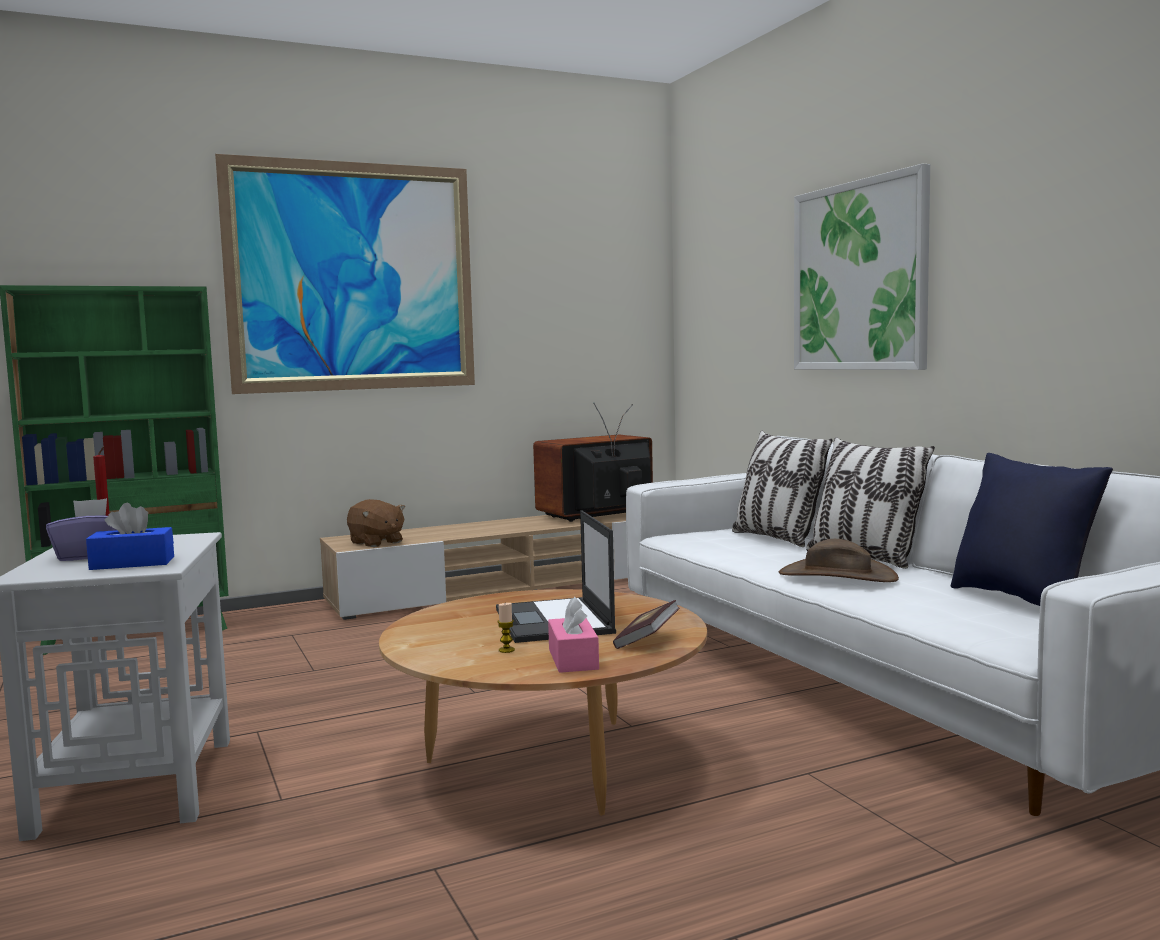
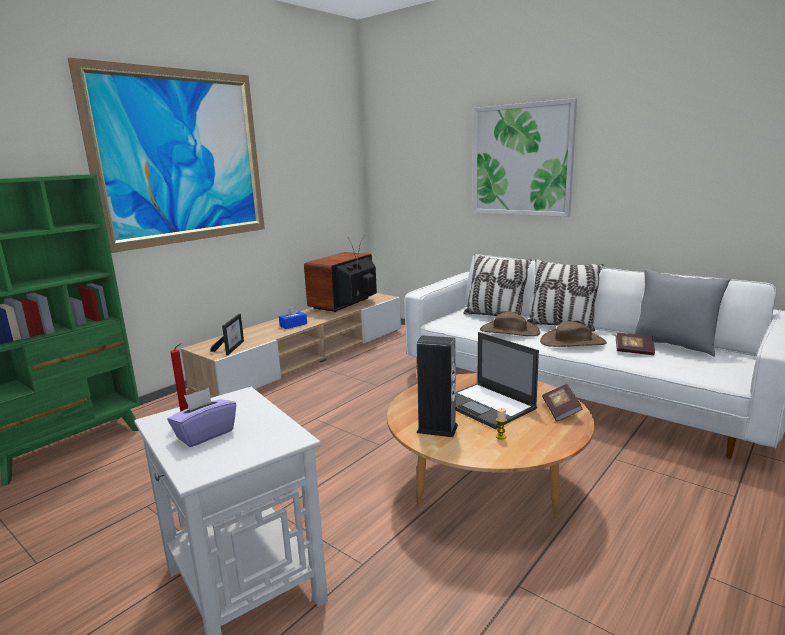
camera: 25 degrees left, 10 degrees up
(132, 563) = (260, 438): blue tissue box -> blue tissue box (293, 325)
(376, 543) = (231, 347): brown plush toy -> picture frame
(441, 631) = (437, 429): none -> speaker
(573, 659) = (548, 436): pink tissue box -> none
(758, 555) = (509, 331): none -> brown hat
(923, 596) = (634, 351): none -> book
(1022, 600) = (673, 345): blue pillow -> grey pillow

